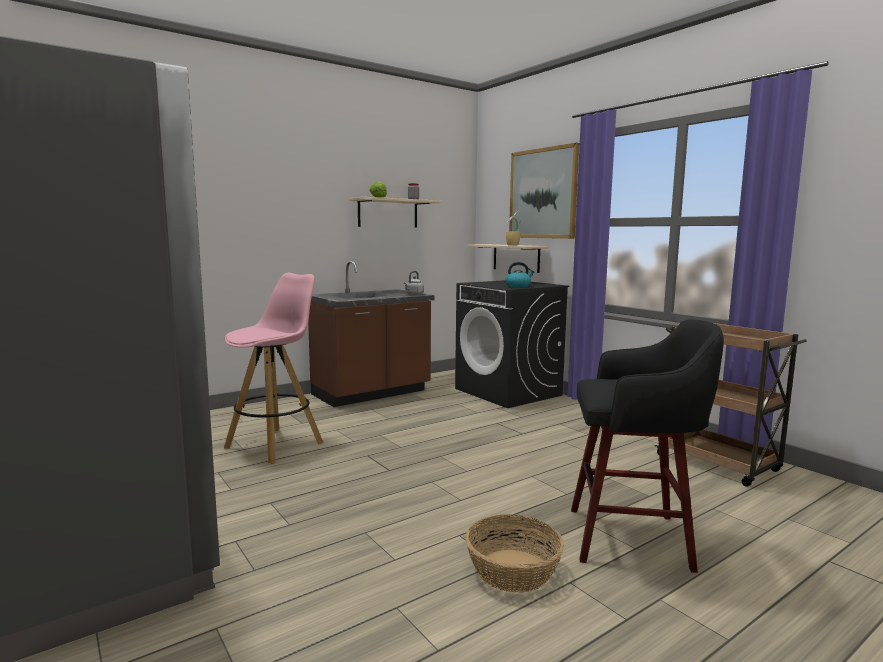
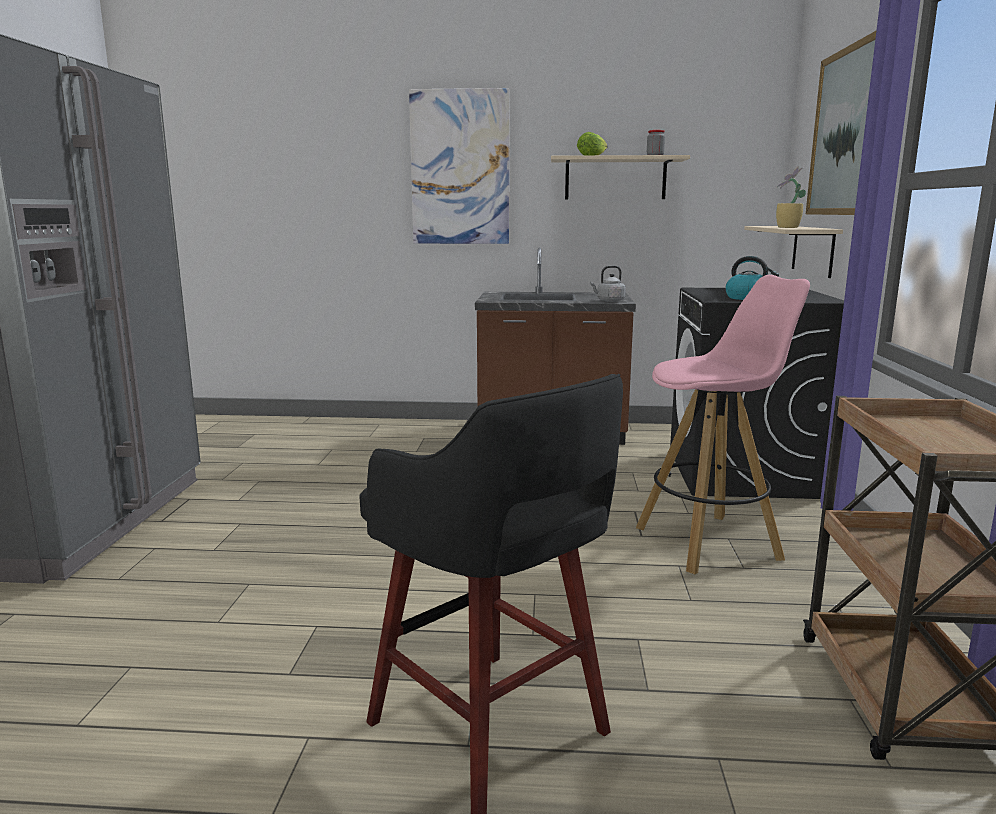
camera: 40 degrees right, 5 degrees up
(275, 445) = (350, 468): pink stool -> pink stool (709, 543)
(284, 201) = (460, 168): none -> picture
(513, 571) = (283, 690): basket -> none

